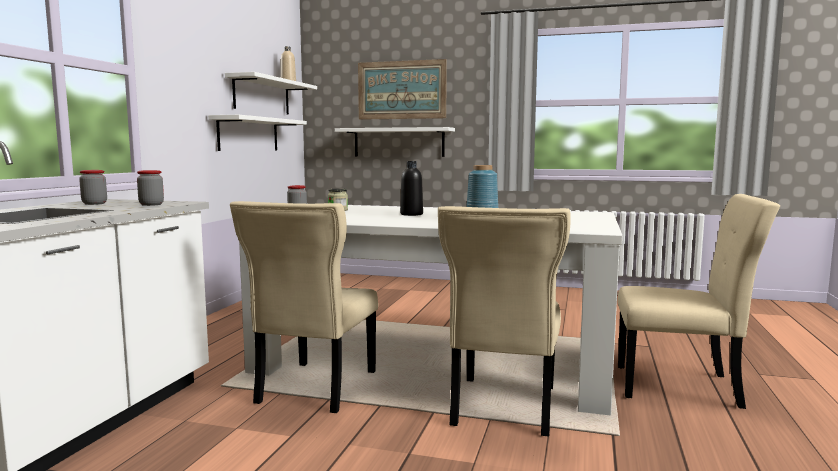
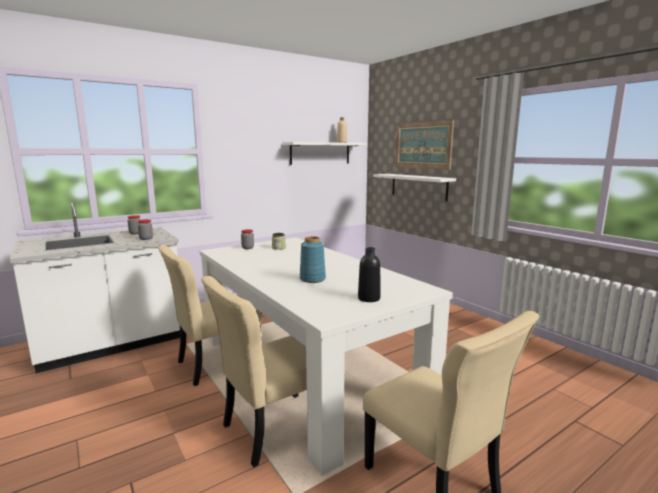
camera: 40 degrees right, 5 degrees up
(248, 134) = (304, 180): white shelf -> none
(411, 214) = (297, 262): black bottle -> black bottle (369, 298)

